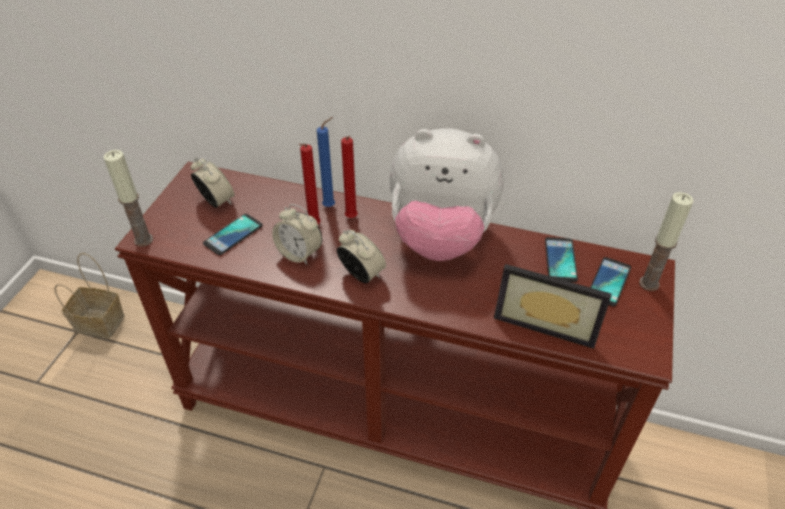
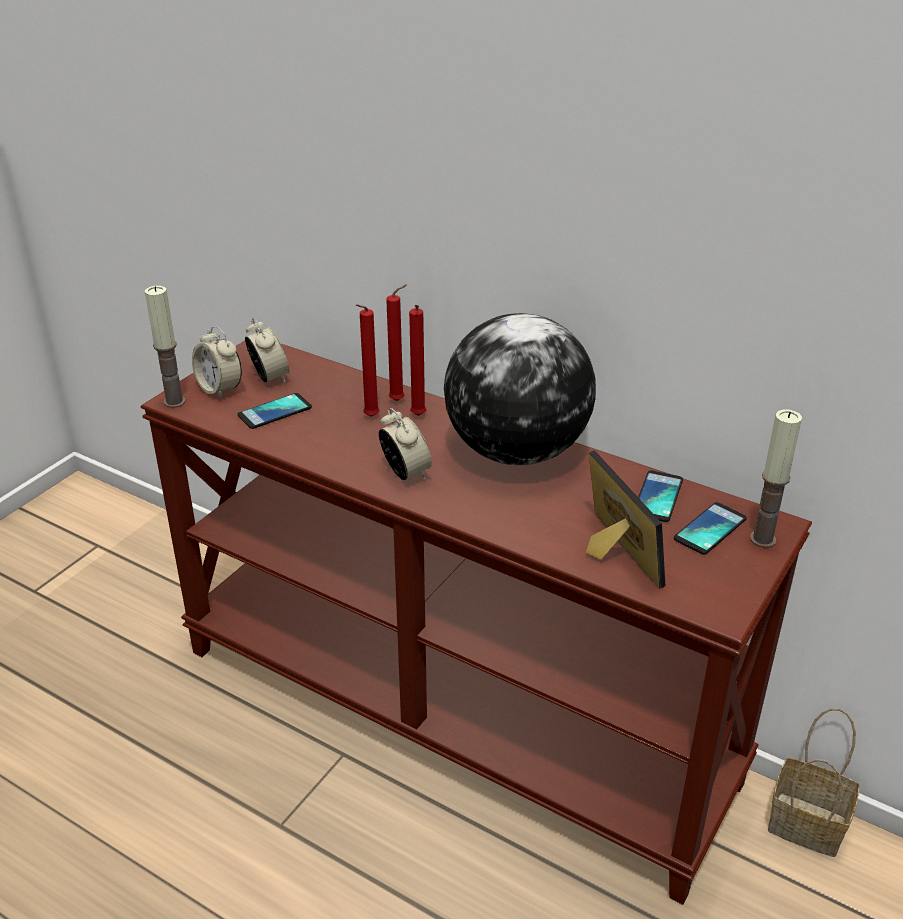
camera: 15 degrees right, 10 degrees down
(97, 323) = (123, 541): basket -> basket (803, 824)
(299, 253) = (342, 441): alarm clock -> alarm clock (220, 389)
(331, 206) = (399, 401): blue candle -> red candle
(441, 237) = (517, 451): plush toy -> globe
(547, 320) = (610, 554): picture frame -> picture frame turned 150 degrees counterclockwise

